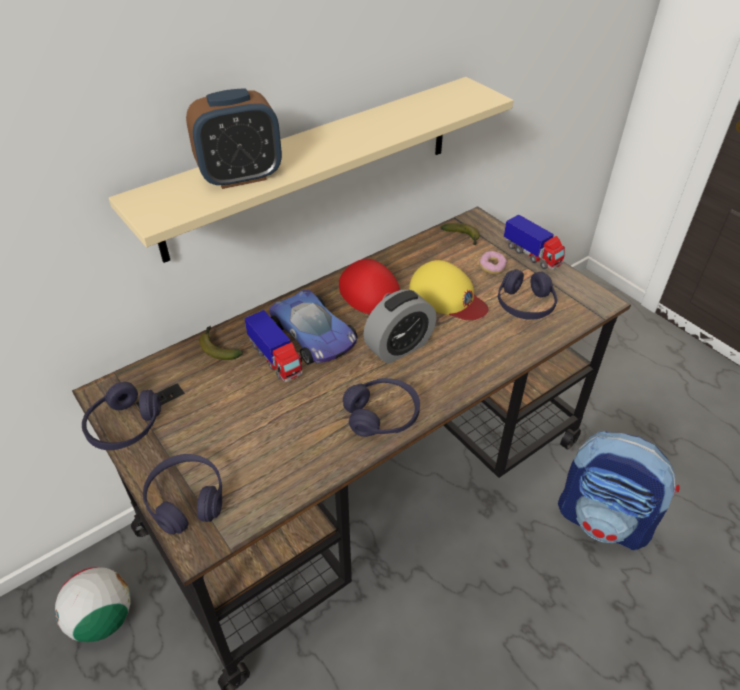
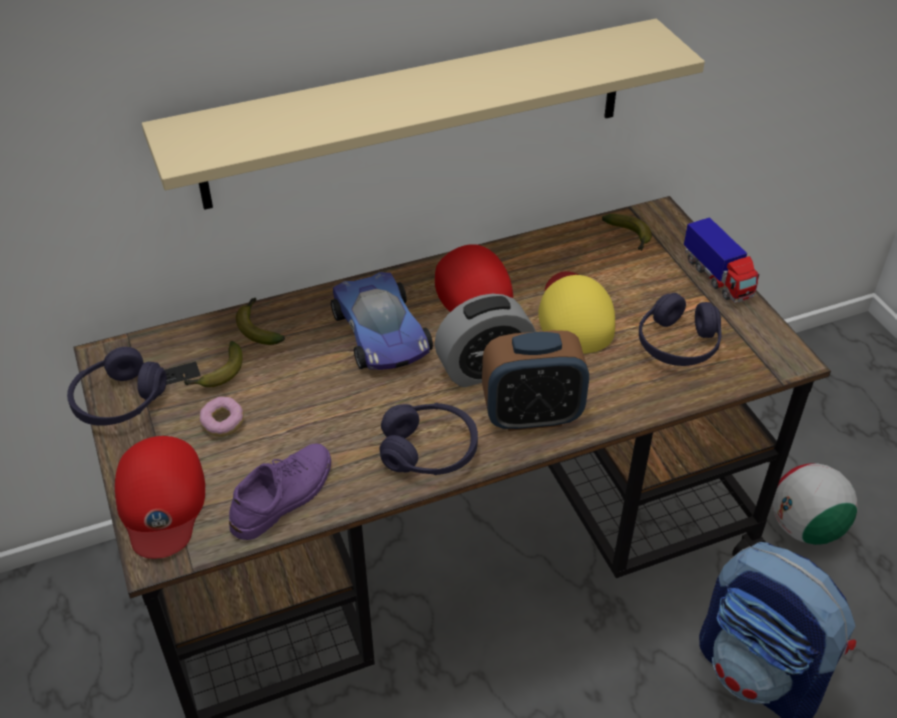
camera: 15 degrees right, 0 degrees up
(103, 619) = (71, 639): football -> football (805, 528)
(186, 500) = (161, 501): purple headphones -> red cap
(198, 390) = (217, 374): none -> banana
(240, 177) = (302, 119): alarm clock -> alarm clock (531, 415)
(275, 359) = (323, 355): toy truck -> none
(283, 474) = (283, 496): none -> purple shoe
(447, 297) = (574, 315): yellow cap -> yellow cap turned 150 degrees counterclockwise
(492, 268) = (653, 285): donut -> donut (223, 423)

